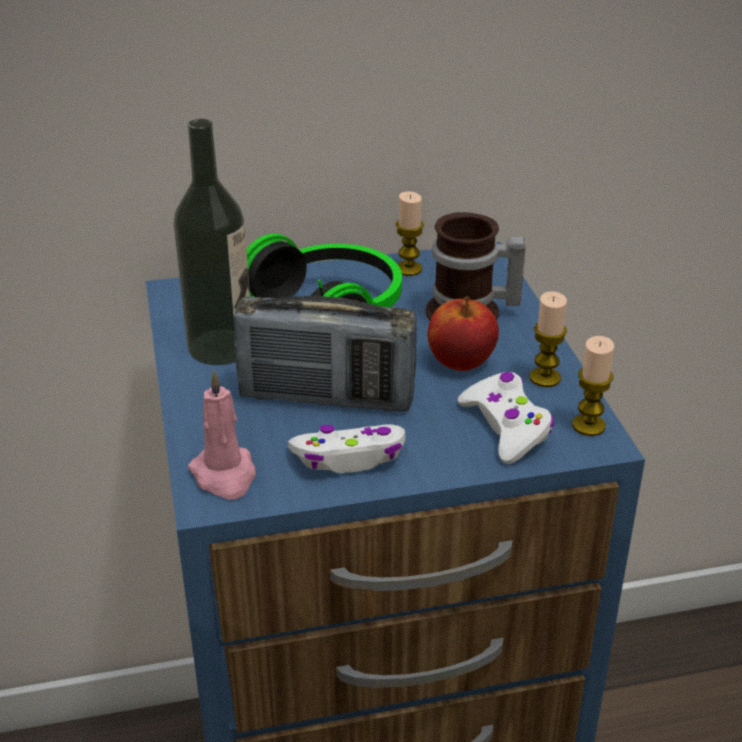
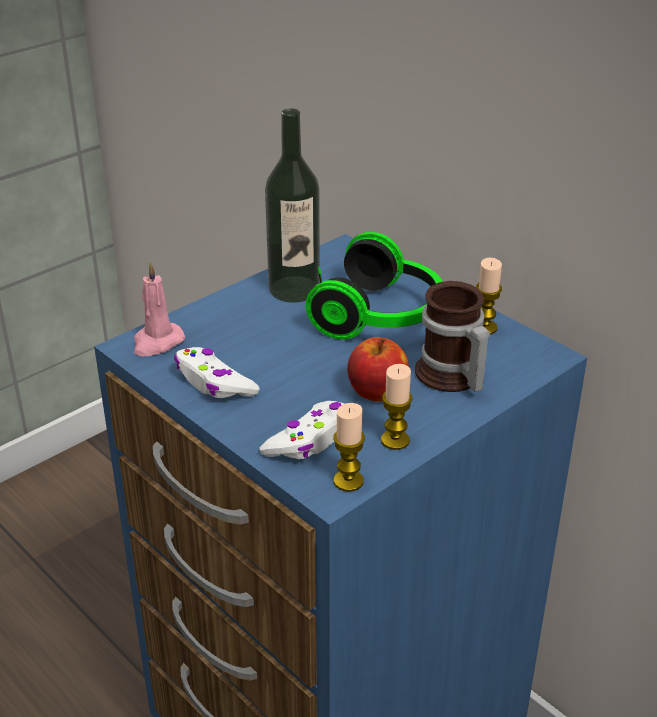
camera: 60 degrees right, 0 degrees up
(326, 397) = (275, 350): radio -> none

